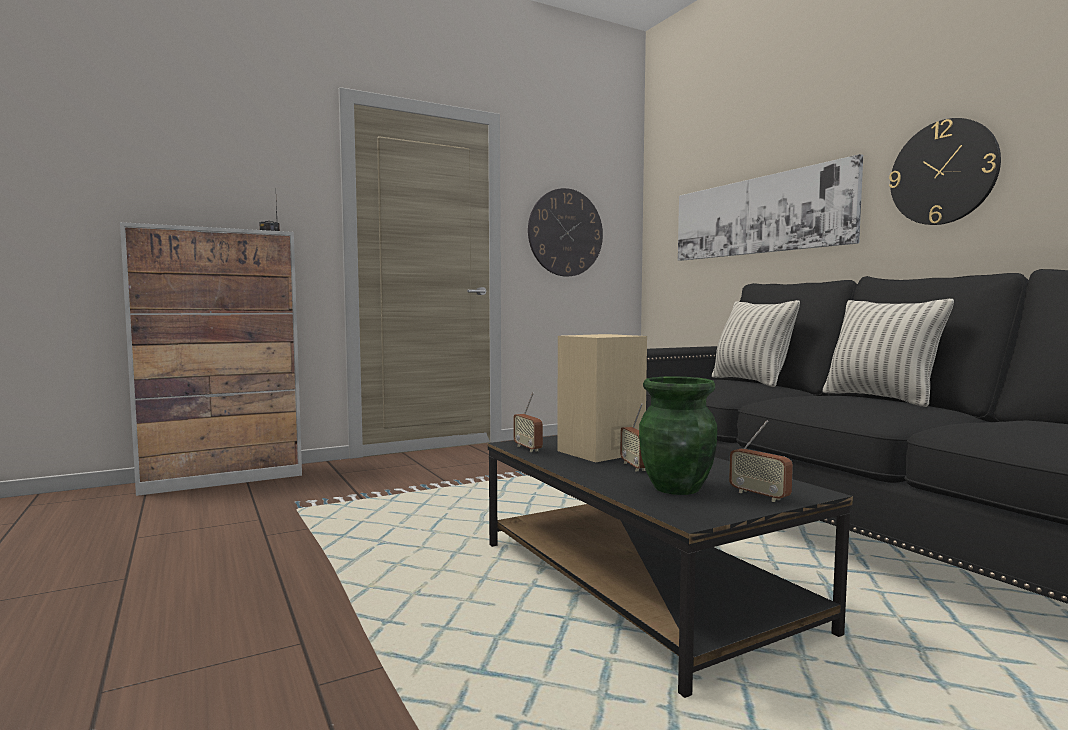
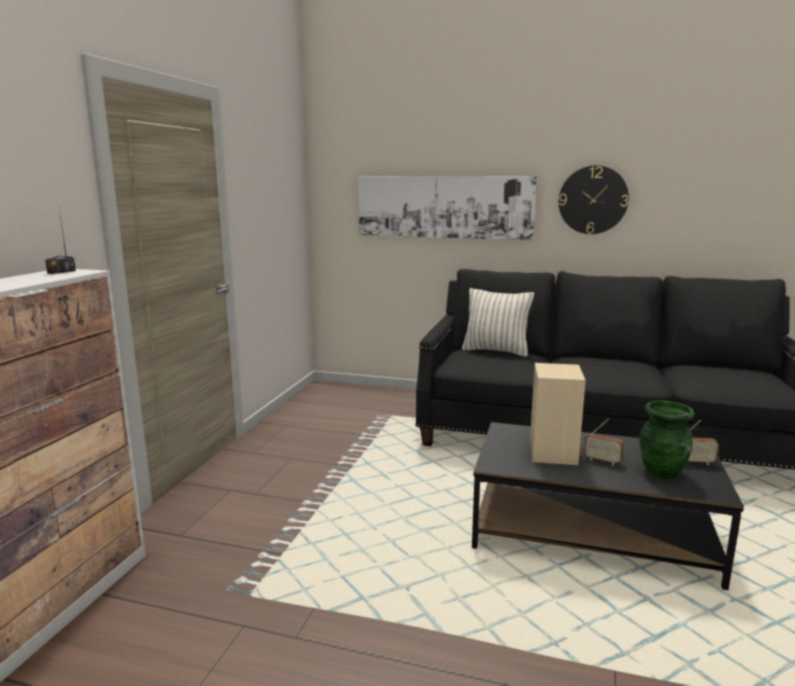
camera: 45 degrees left, 10 degrees up
(528, 448) = (512, 466): radio -> none
(565, 232) = (267, 213): wall clock -> none
(880, 398) = (600, 359): pillow -> none

